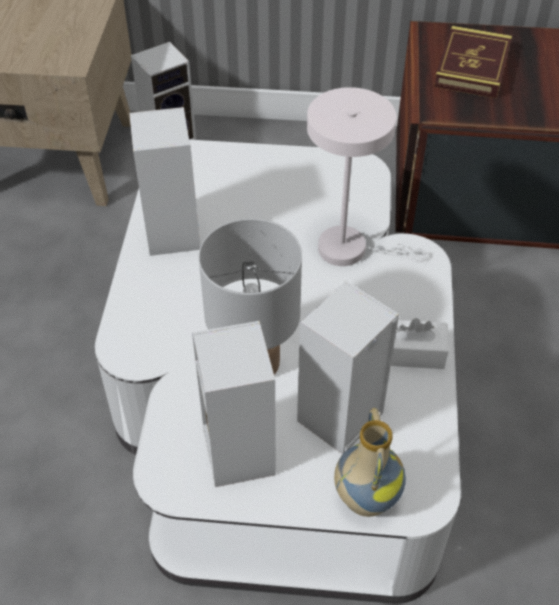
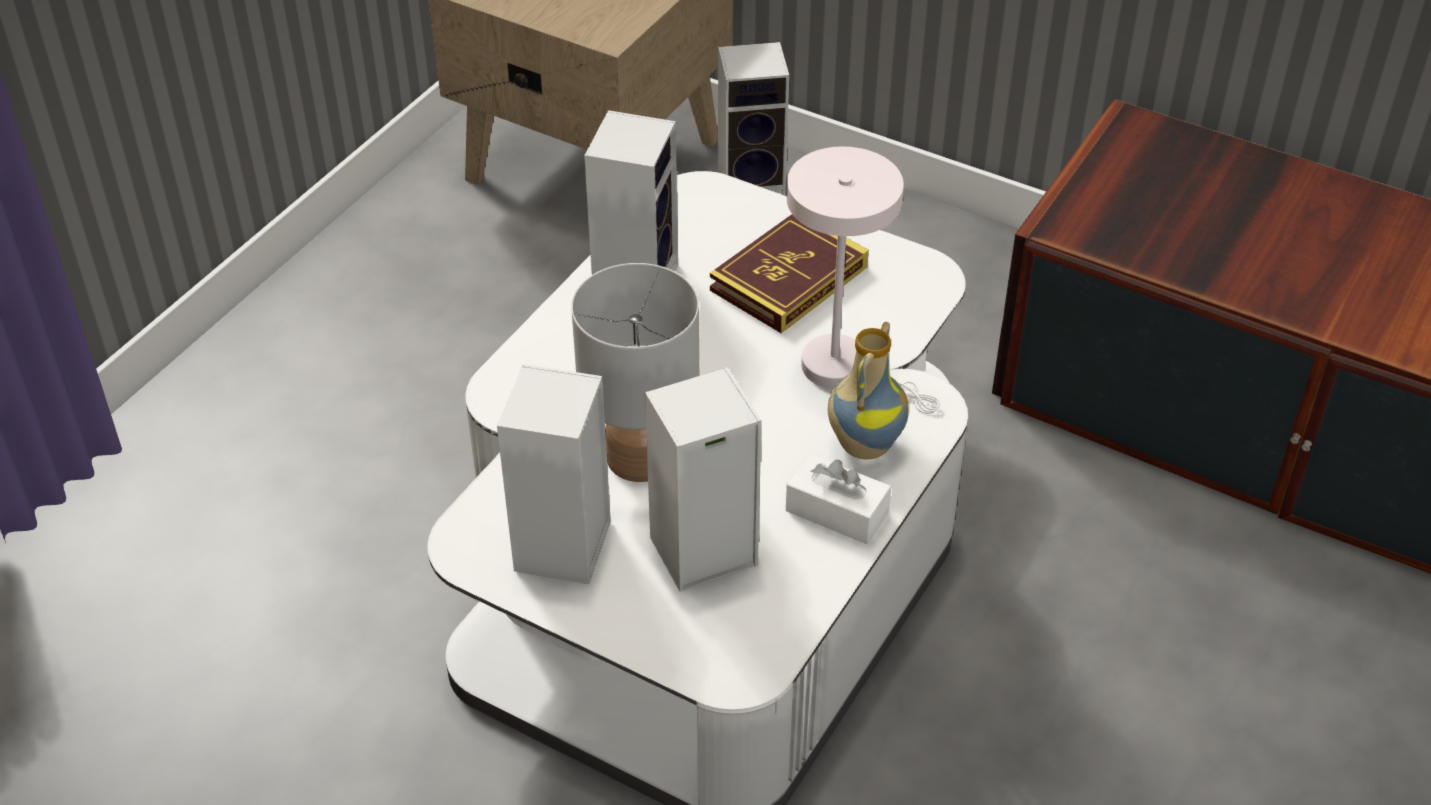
camera: 25 degrees right, 5 degrees down
(364, 499) = (673, 646): vase -> vase (863, 444)
(472, 67) = (1157, 185): book -> book (789, 278)

